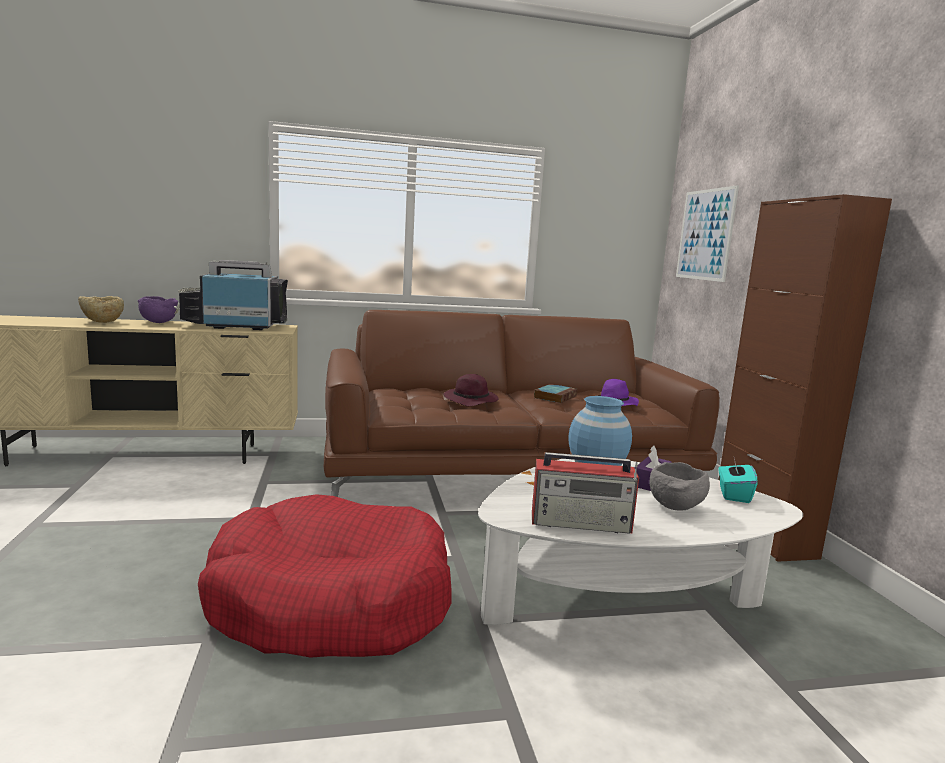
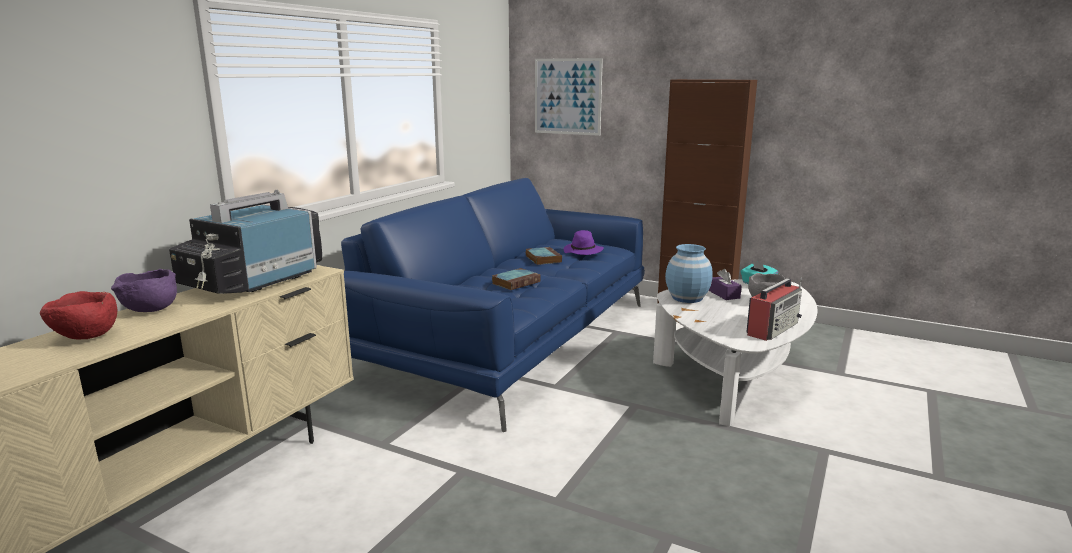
camera: 50 degrees left, 5 degrees up
(102, 322) = (85, 337): beige bowl -> red bowl
(330, 601) = (655, 472): red dog bed -> none
(471, 400) = (516, 282): purple hat -> book
(506, 472) = (512, 338): brown sofa -> blue sofa

